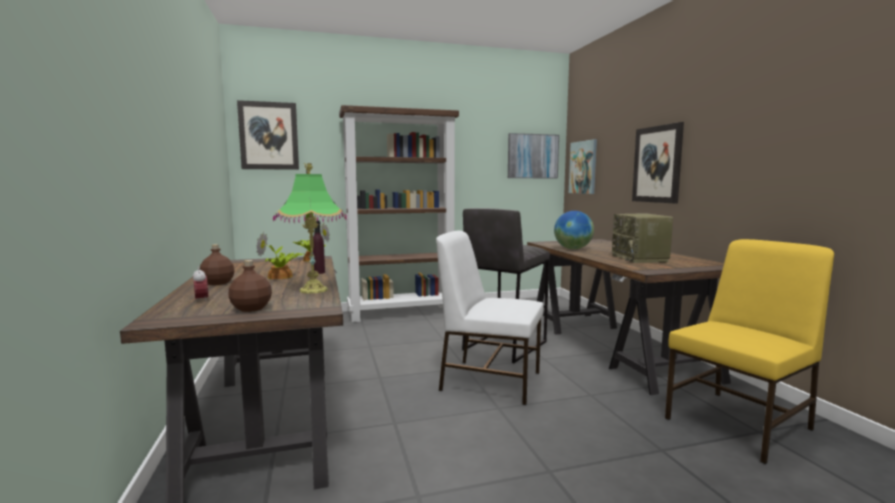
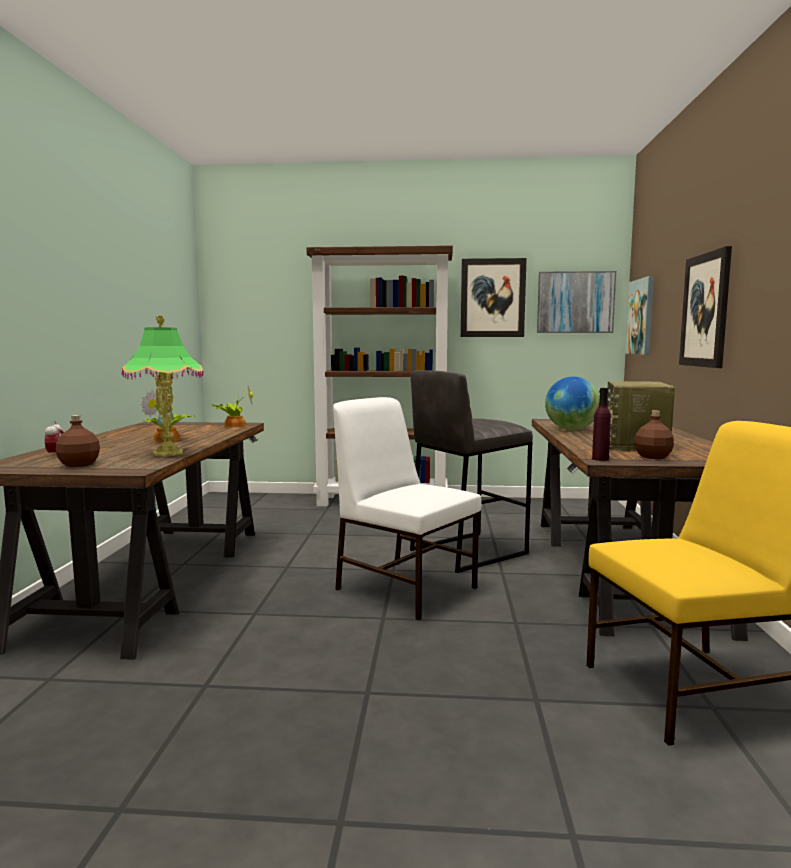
camera: 20 degrees right, 0 degrees up
(217, 283) = (101, 441): brown bottle -> brown bottle (652, 457)
(269, 136) = (241, 286): picture -> picture (492, 298)
(319, 272) = (211, 438): purple bottle -> purple bottle (600, 459)

